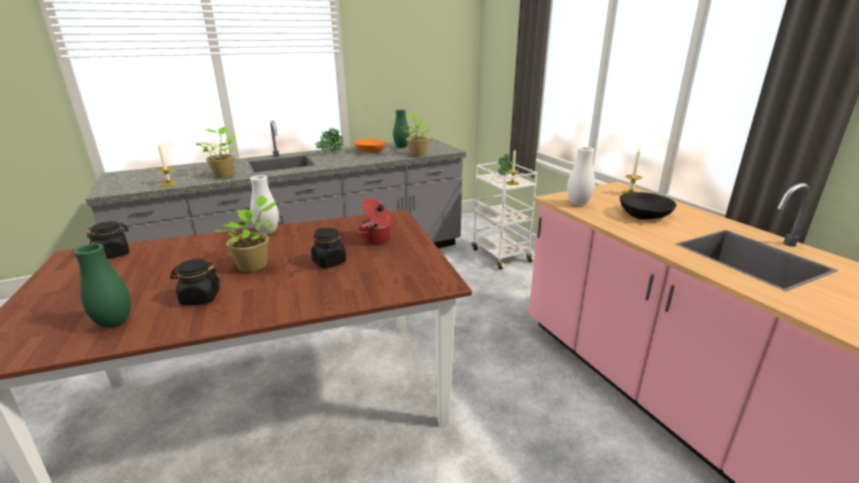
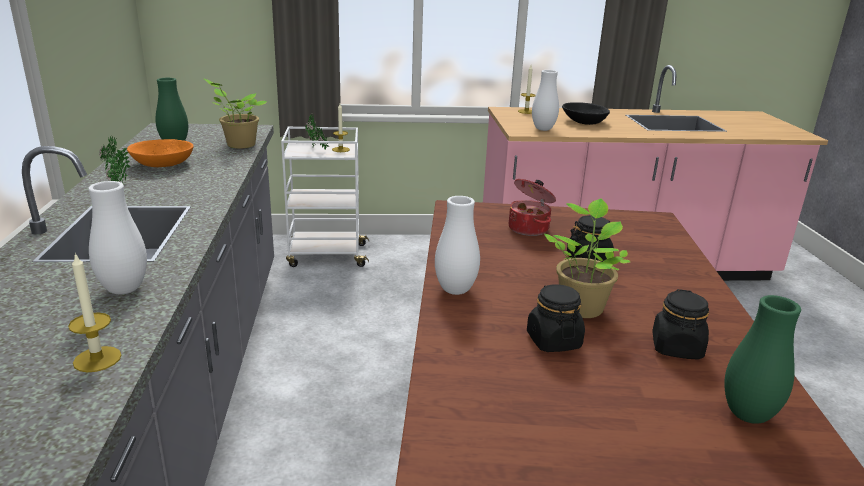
camera: 70 degrees left, 0 degrees up
(114, 254) = (467, 447): black jar -> black jar (553, 341)
(224, 175) = (124, 289): potted plant -> white vase

